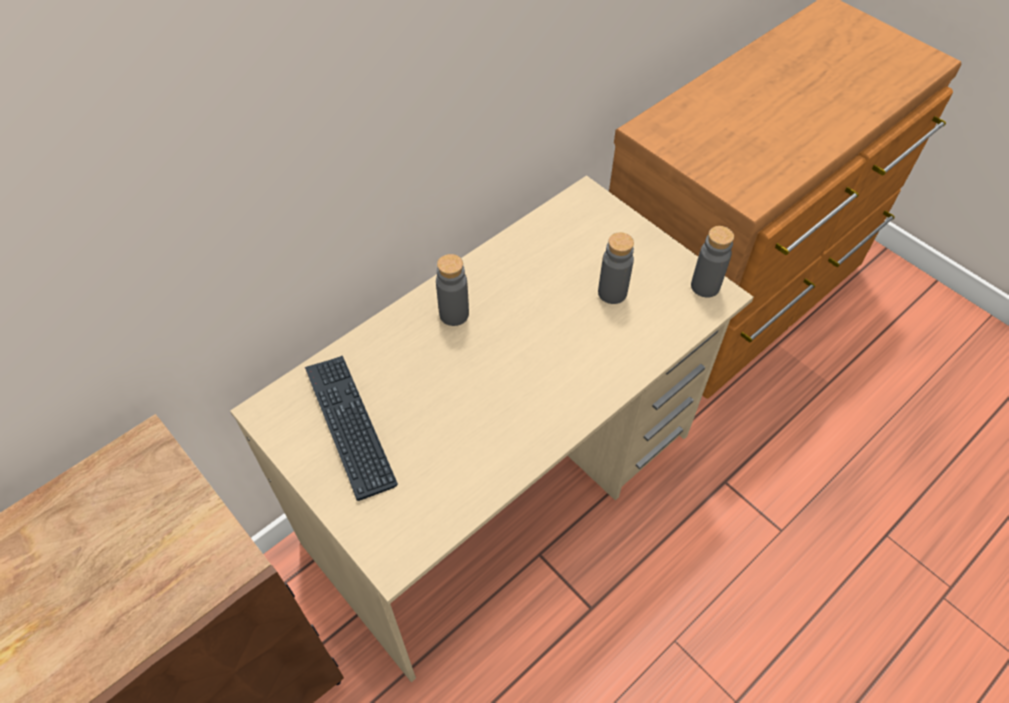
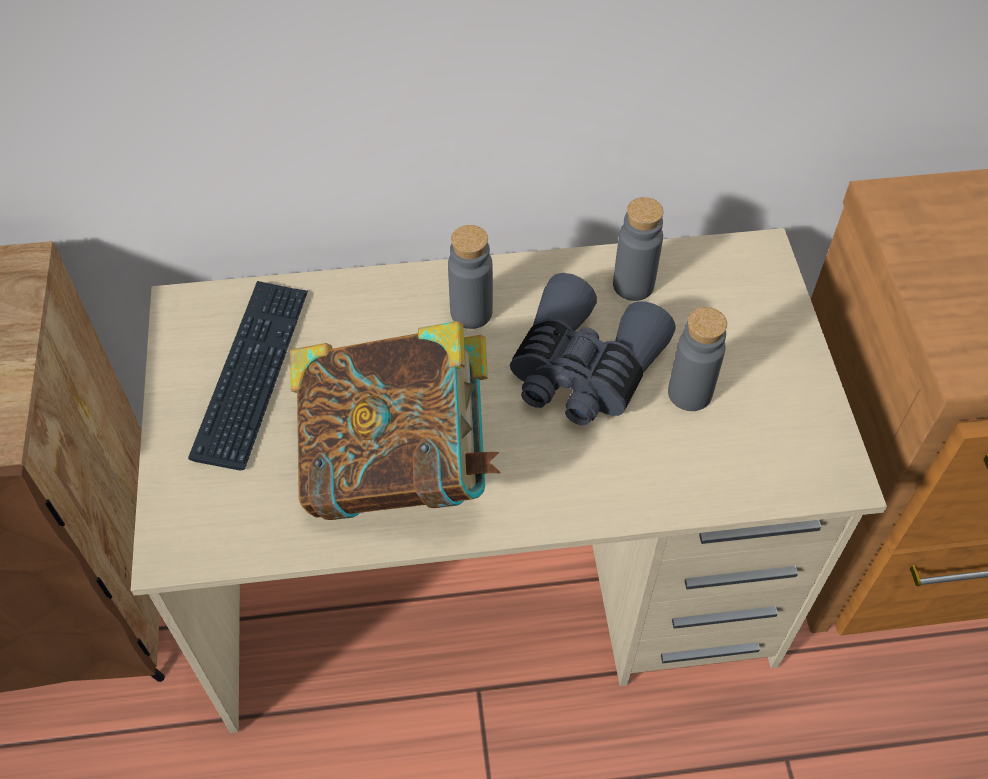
camera: 35 degrees right, 0 degrees up
(487, 425) = (398, 464): none -> book
(545, 311) = (583, 369): none -> grey binoculars
(705, 286) = (826, 454): grey bottle -> grey bottle (633, 285)

